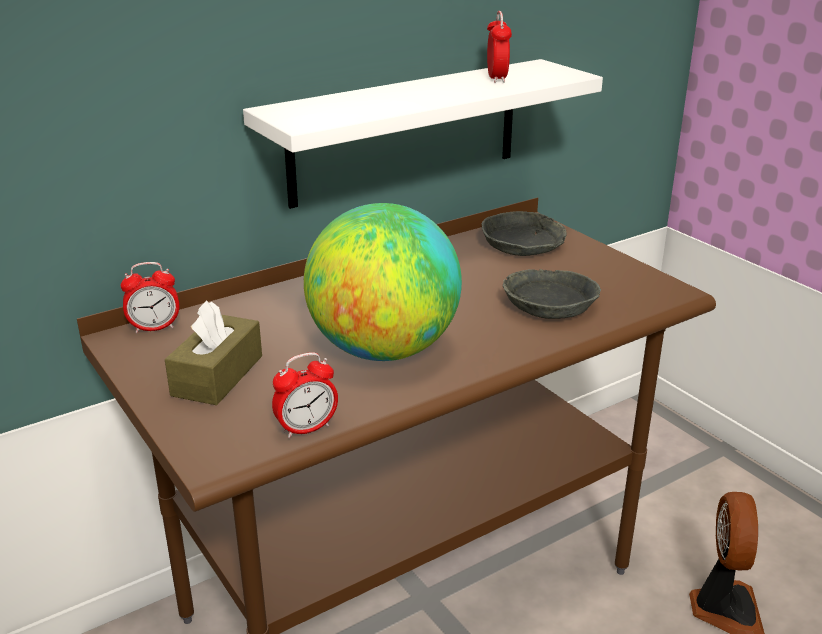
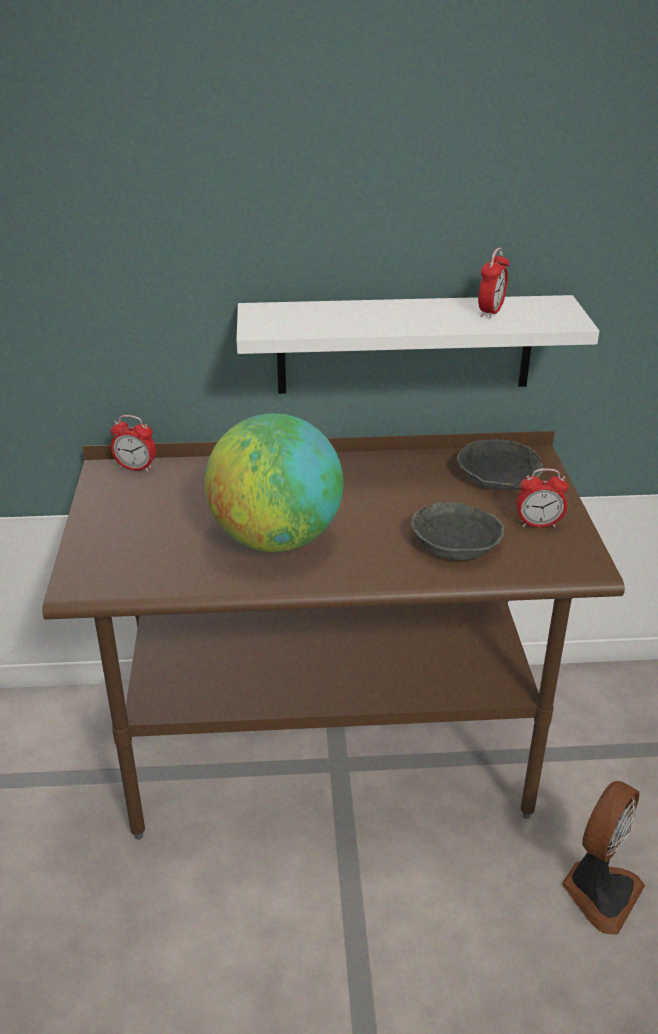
camera: 30 degrees right, 5 degrees up
(217, 375) = (140, 521): brown tissue box -> none
(306, 429) = (157, 585): alarm clock -> alarm clock (538, 524)

